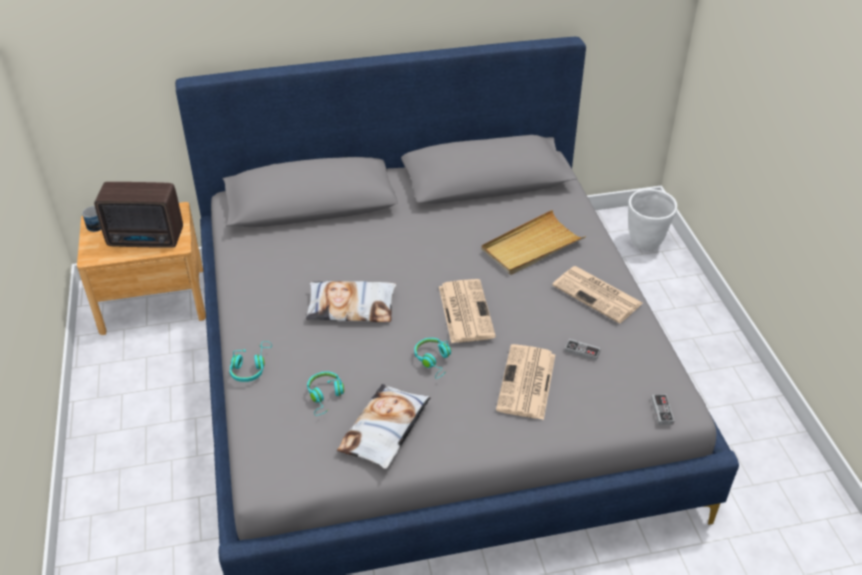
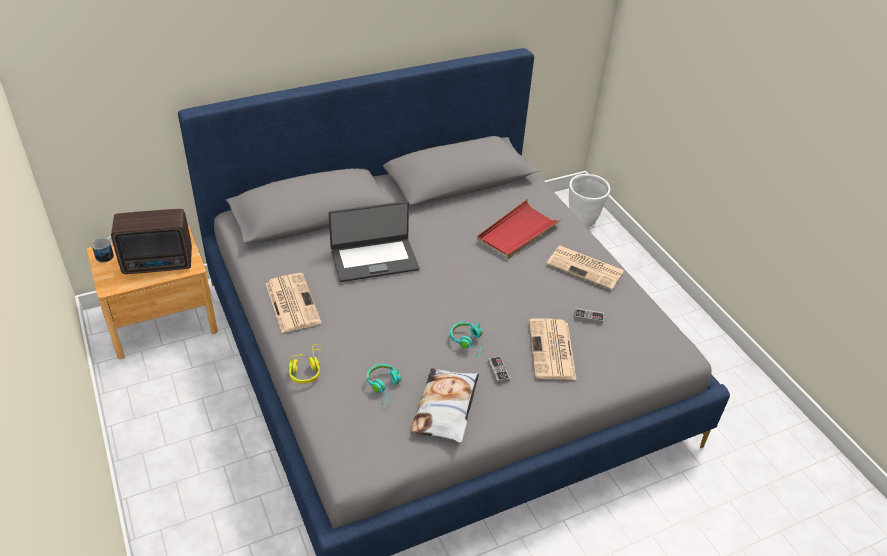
camera: 15 degrees left, 0 degrees up
(251, 367) = (306, 369): turquoise headphones -> yellow headphones
(351, 306) = (379, 303): pillow -> none
(361, 258) = (374, 259): none -> laptop
(465, 311) = (480, 295): newspaper -> newspaper (291, 302)
(531, 246) = (517, 232): beige tray -> red tray
(662, 411) = (668, 358): game controller -> game controller (498, 371)

